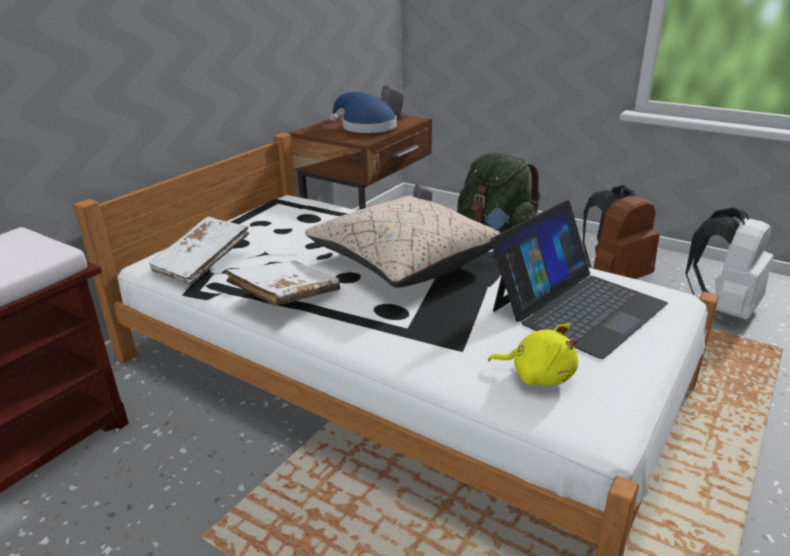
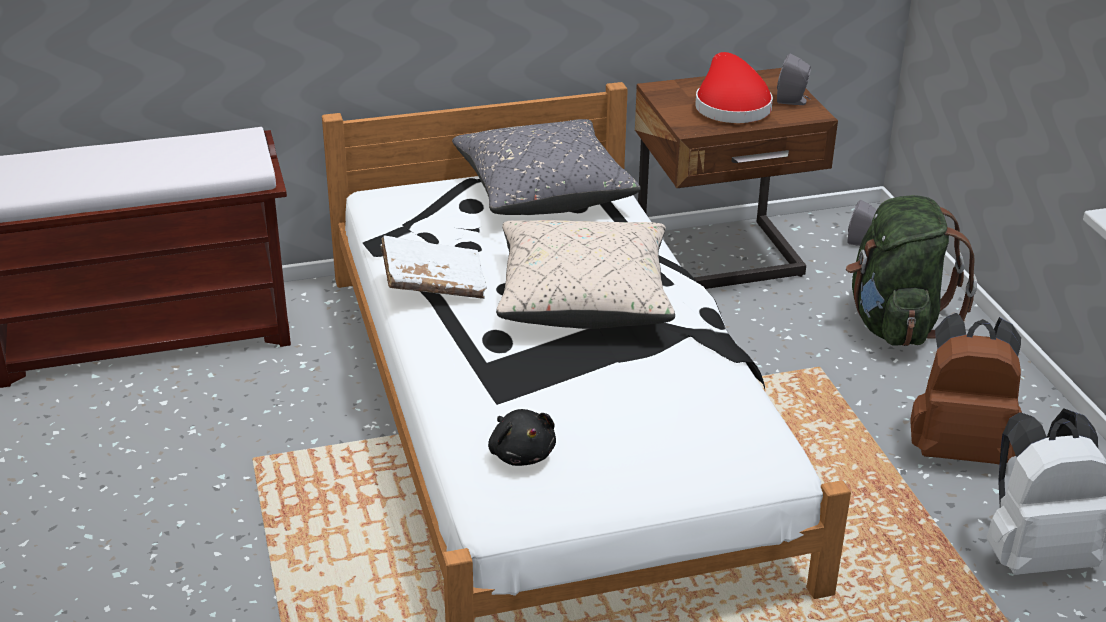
camera: 40 degrees right, 5 degrees up
(202, 263) = (413, 216): white book -> none
(276, 219) = (543, 191): none -> grey pillow
(365, 127) = (730, 106): blue hat -> red hat
(538, 375) = (521, 453): yellow plush toy -> black plush toy
(577, 306) = (663, 421): laptop -> none

